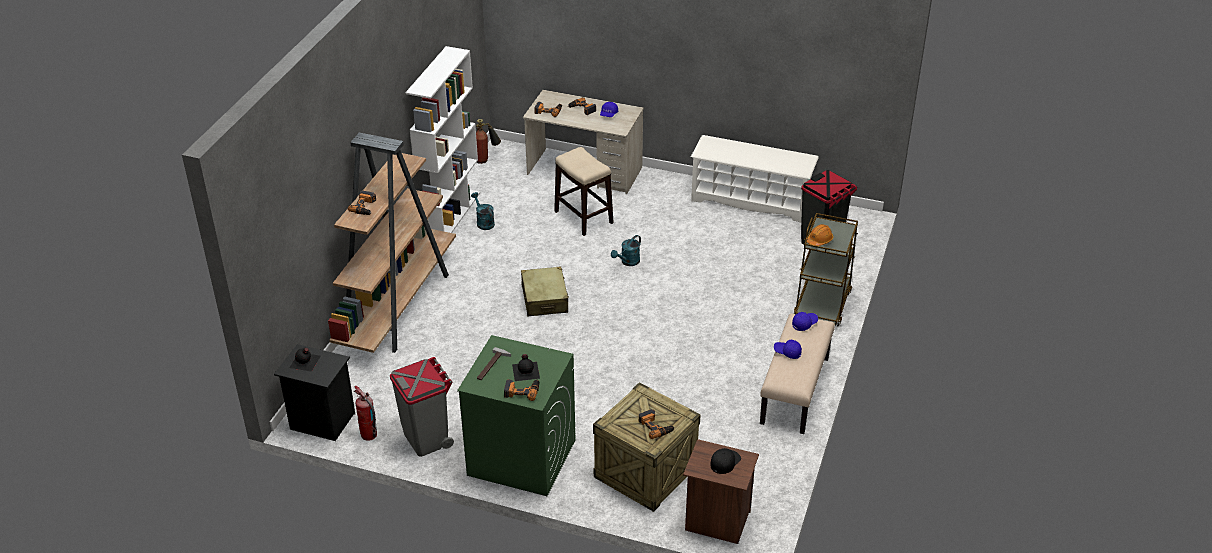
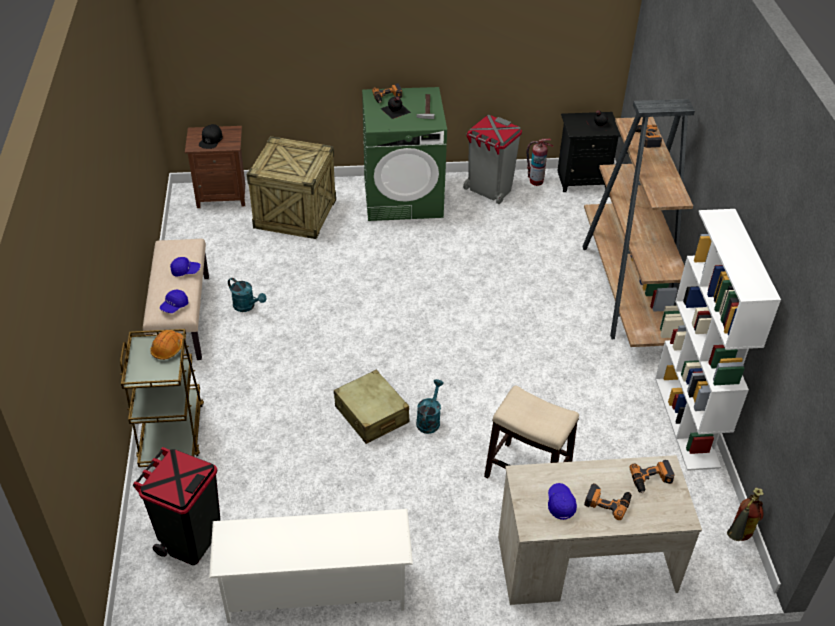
camera: 155 degrees right, 5 degrees up
(483, 222) = (639, 423): turquoise watering can -> turquoise watering can (247, 306)
(544, 299) = (489, 342): beige suitcase -> beige suitcase (371, 415)
(655, 426) = (280, 157): power drill -> none

